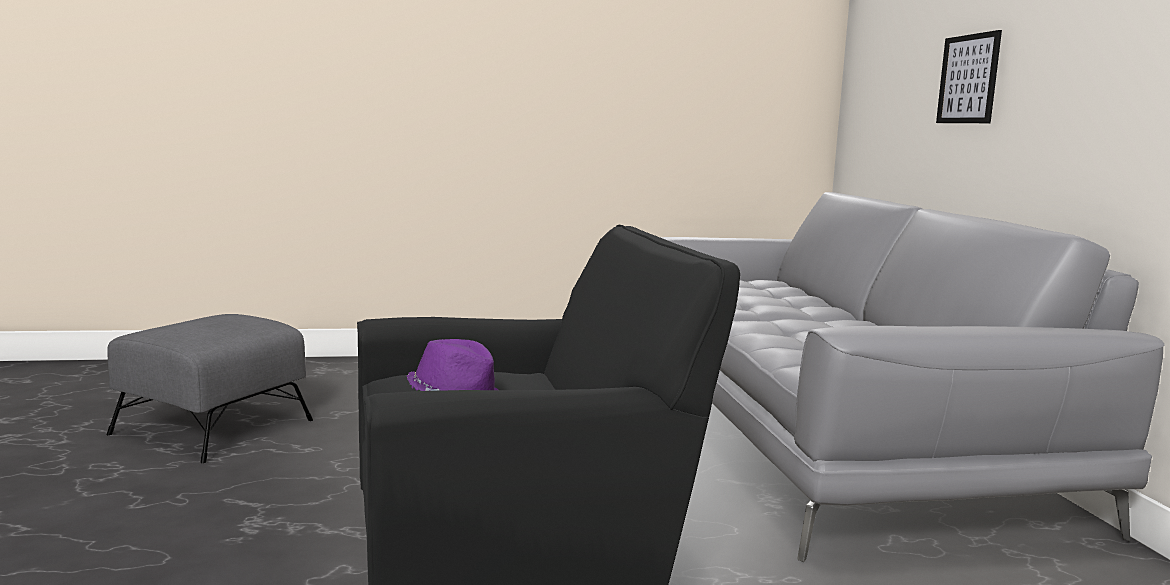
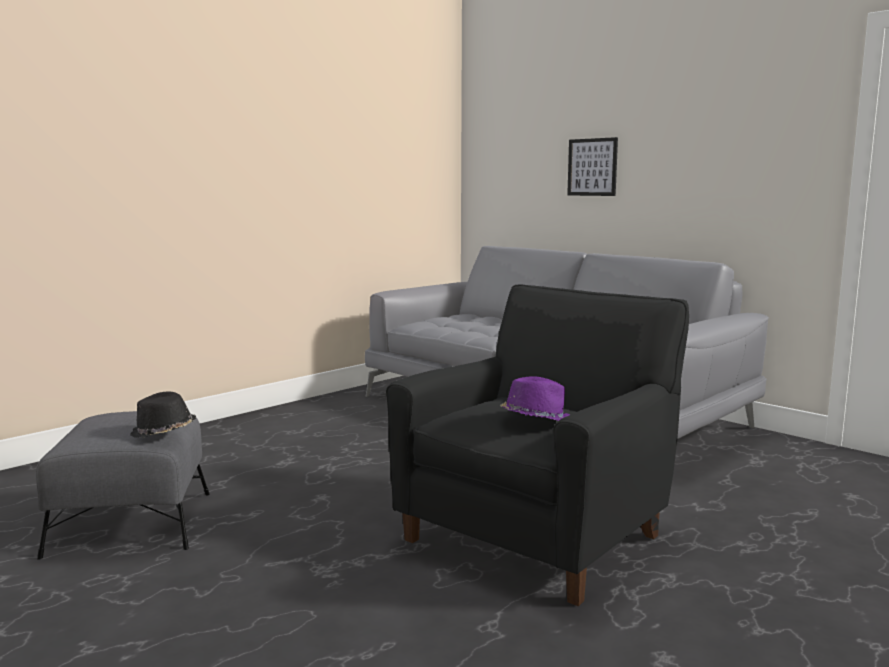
camera: 35 degrees left, 0 degrees up
(214, 337) = (163, 432): none -> black hat

